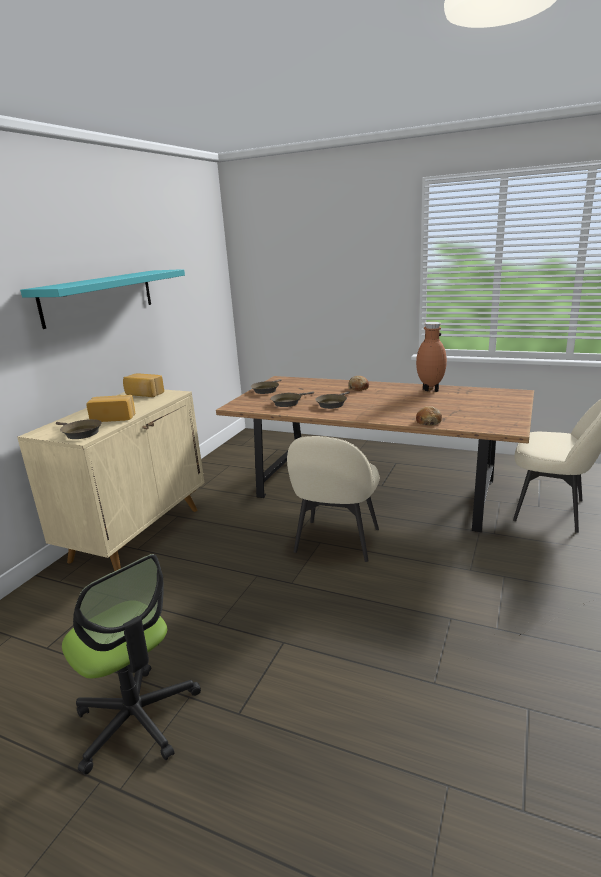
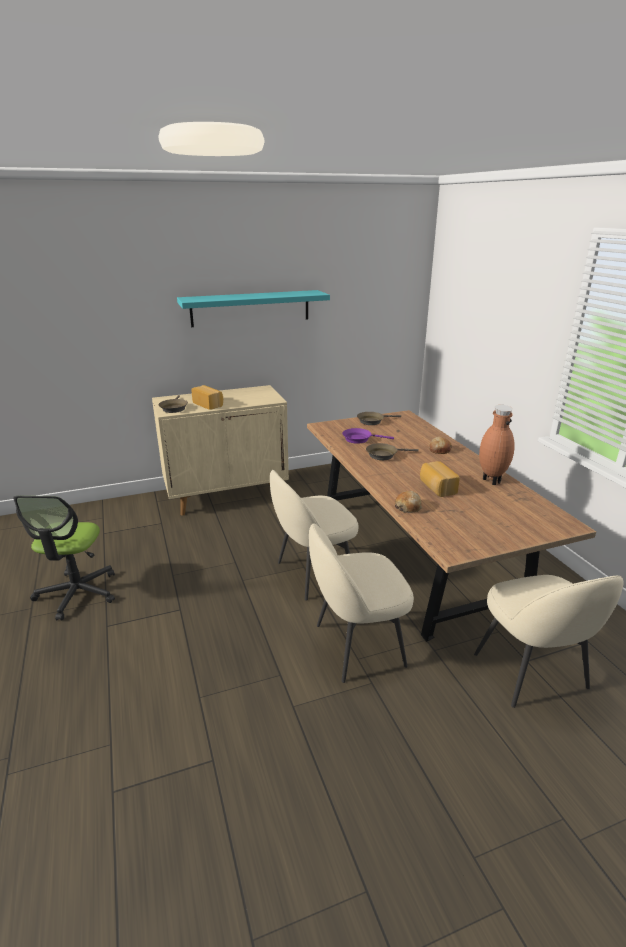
camera: 45 degrees right, 5 degrees up
(144, 394) = (260, 393): bread -> bread (437, 487)
(288, 402) = (359, 439): brown frying pan -> purple frying pan
(453, 563) = (356, 645): none -> beige chair

